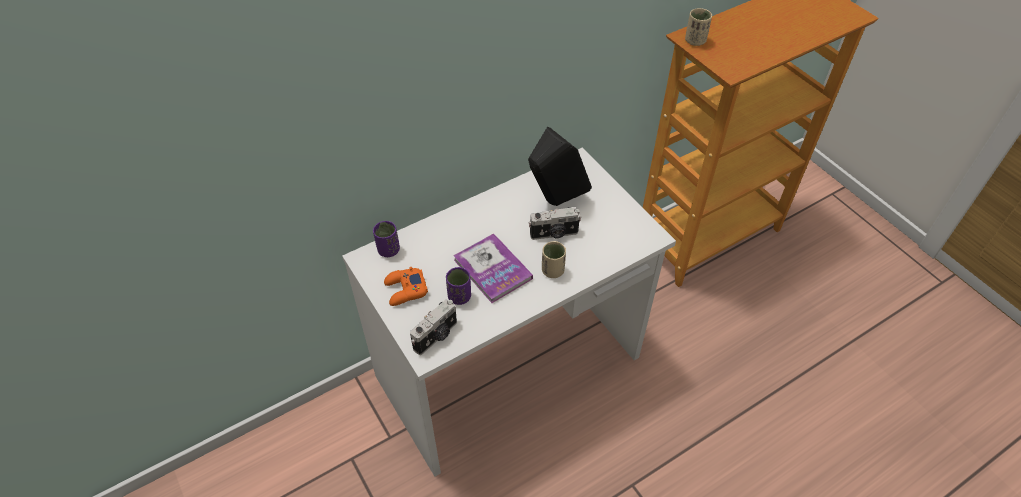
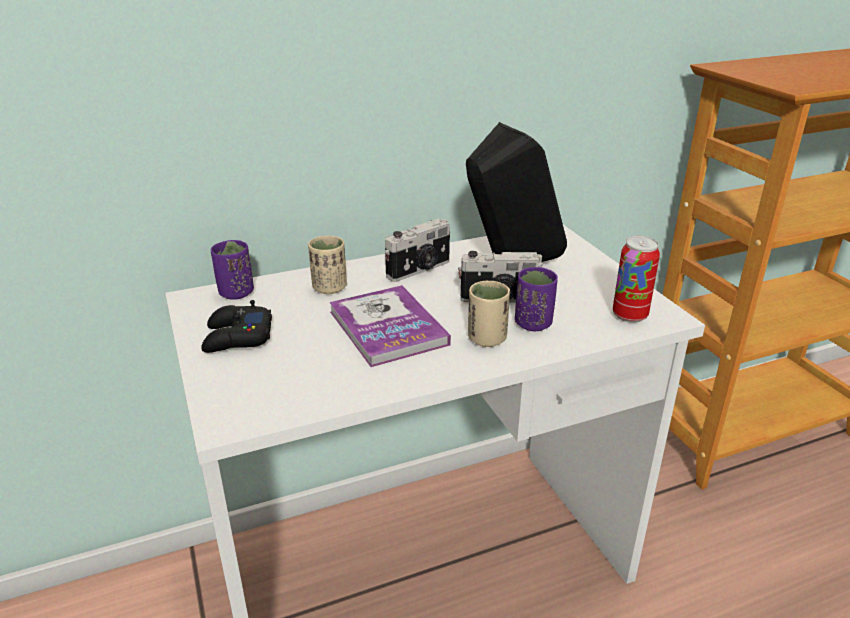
camera: 10 degrees right, 20 degrees down
(405, 290) = (237, 337): orange game controller -> black game controller
(436, 336) = (258, 399): camera -> camera (420, 270)
(459, 297) = (320, 354): purple cup -> purple cup (533, 324)
(632, 239) = (629, 315): none -> can
(695, 41) = (734, 68): beige cup -> beige cup (329, 288)

